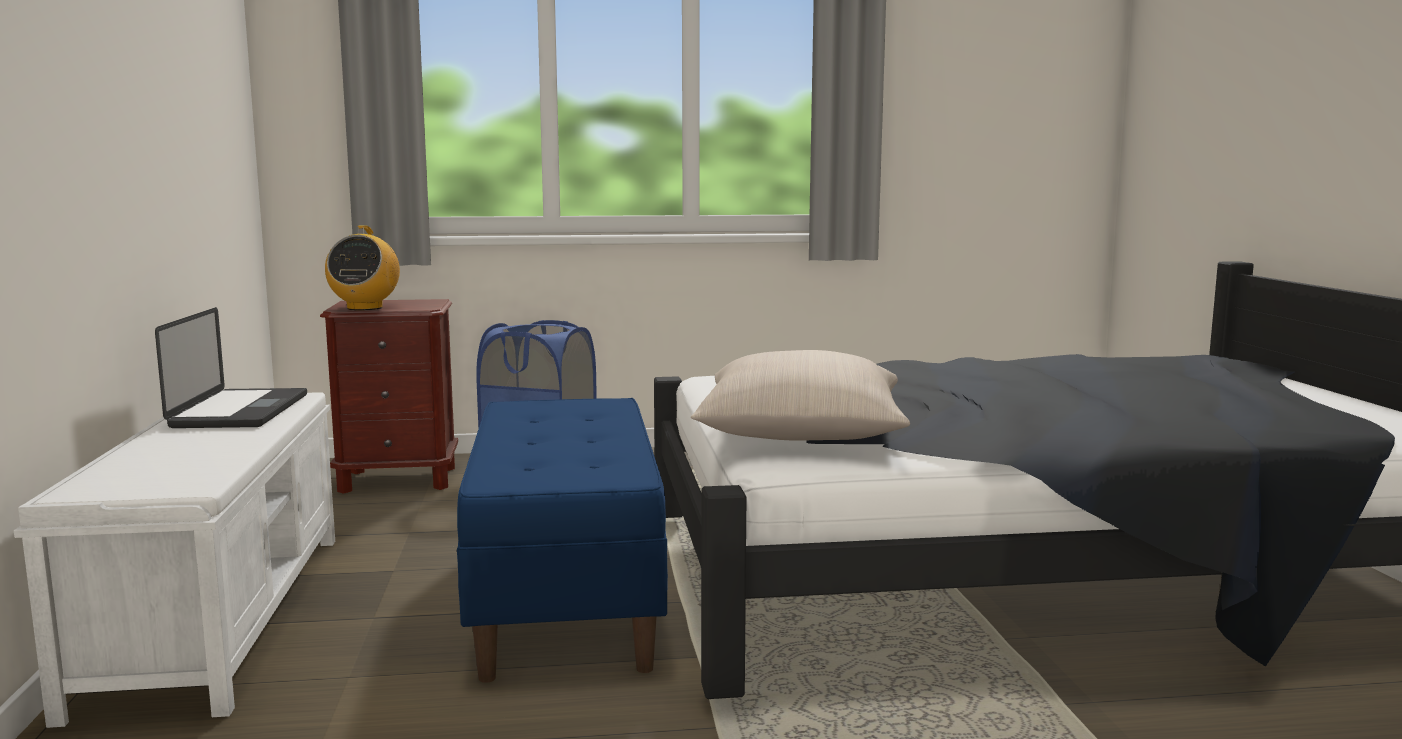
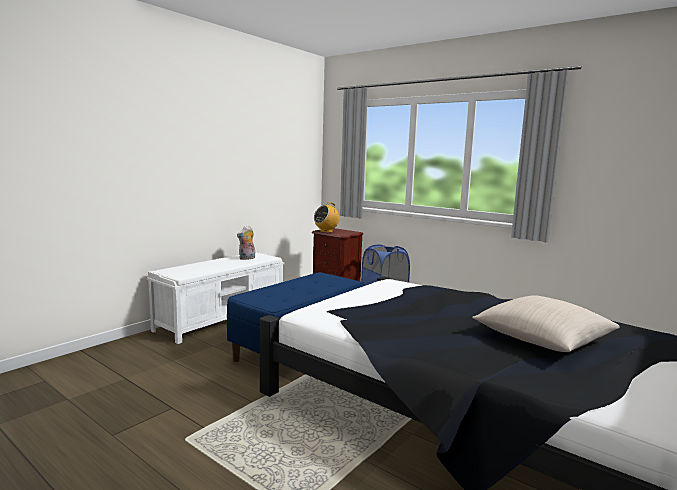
camera: 45 degrees right, 0 degrees up
(240, 411) = (247, 258): laptop -> plush toy
(802, 433) = (338, 308): beige pillow -> beige pillow (542, 340)

